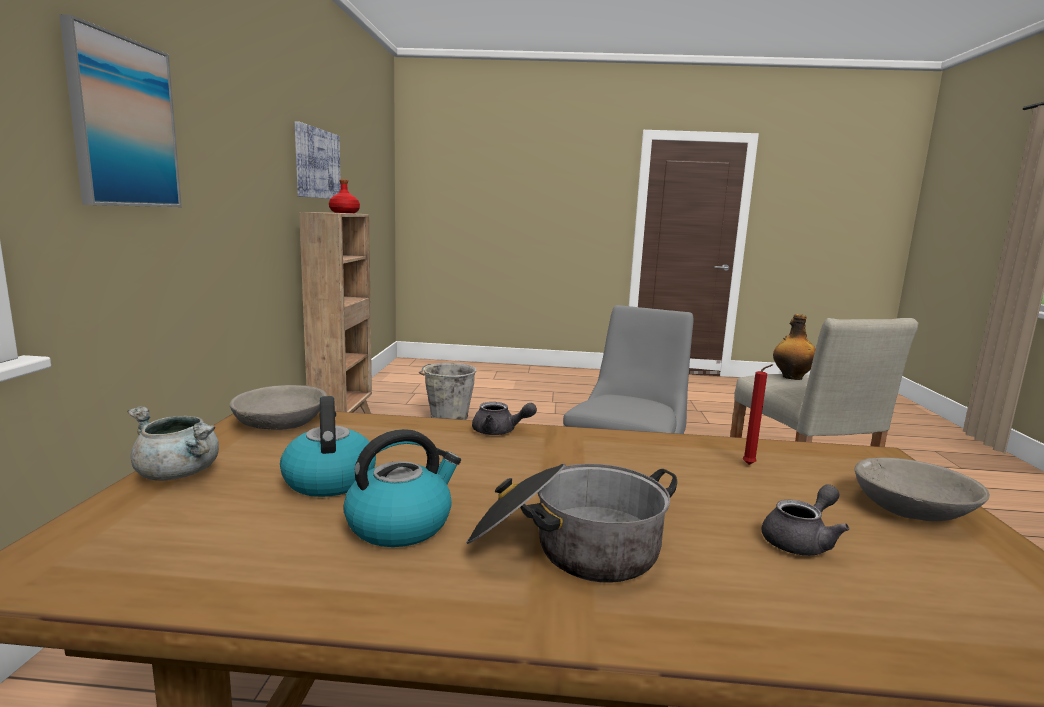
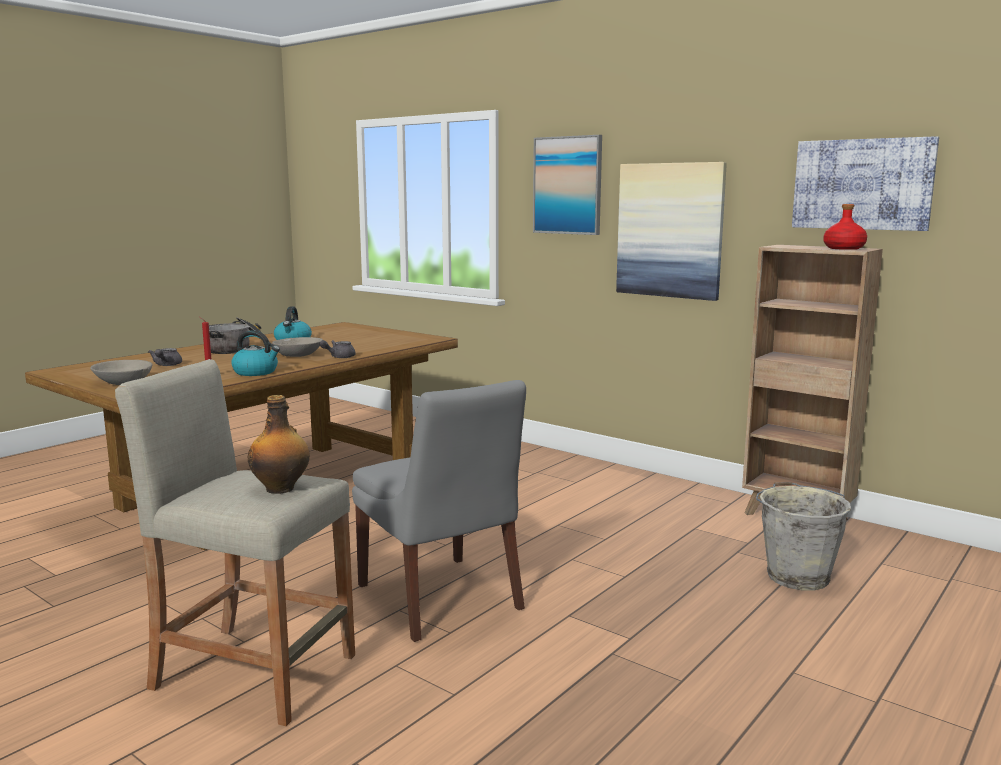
camera: 125 degrees right, 0 degrees up
(179, 474) = (383, 331): grey cooking pot -> none
(233, 200) = (670, 230): none -> picture
(281, 423) = (418, 339): grey bowl -> grey bowl (298, 355)
(329, 480) = (342, 339): kettle -> kettle (256, 372)

